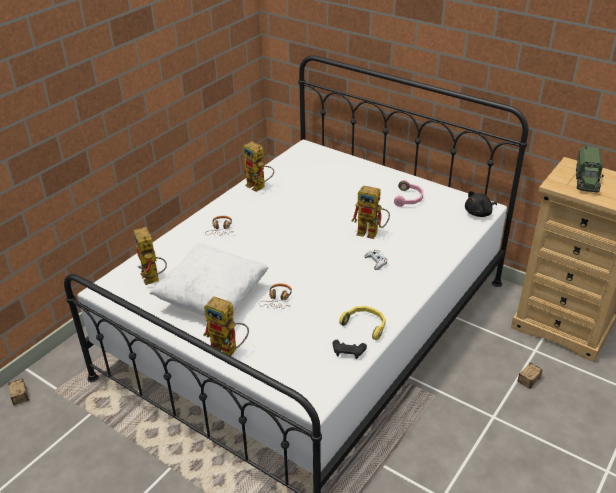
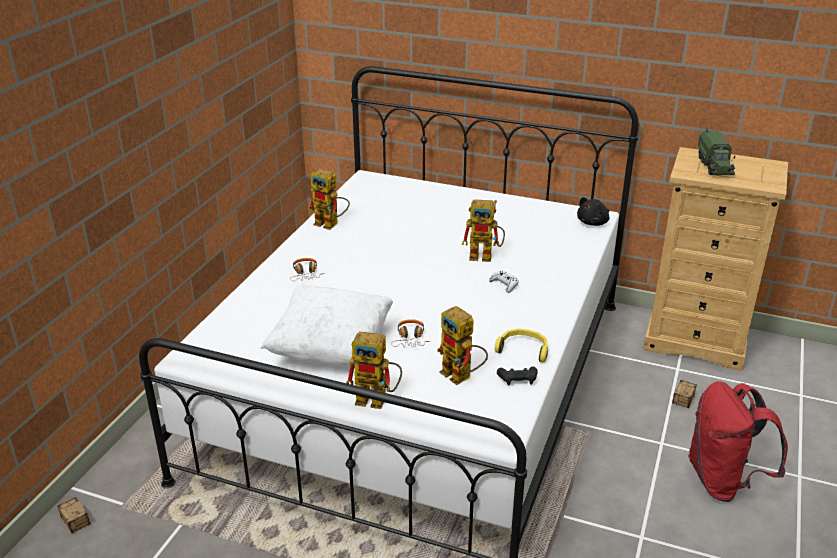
camera: 15 degrees left, 5 degrees down
(153, 279) = (247, 338): toy robot -> toy robot (461, 377)
(409, 199) = (510, 217): pink headphones -> none
(535, 462) = (723, 481): none -> red backpack

